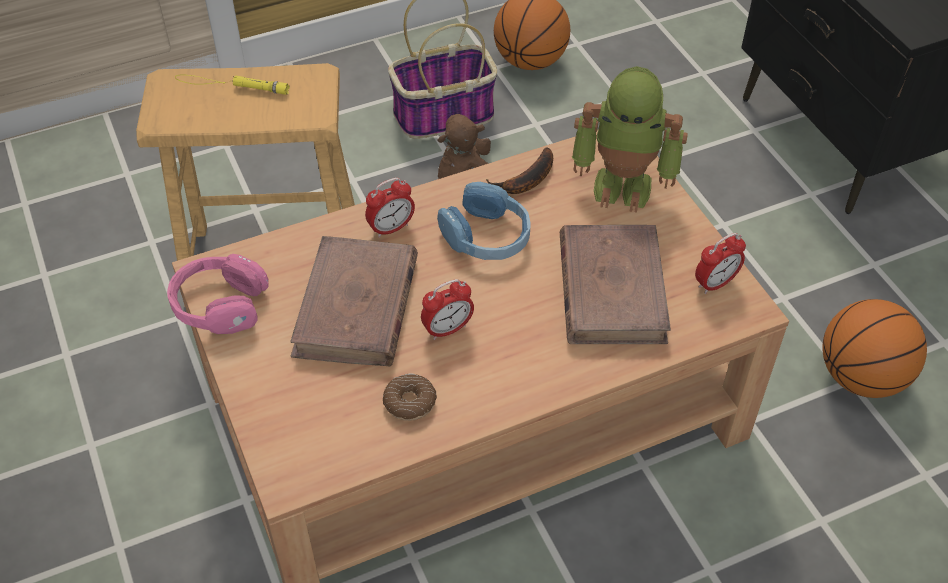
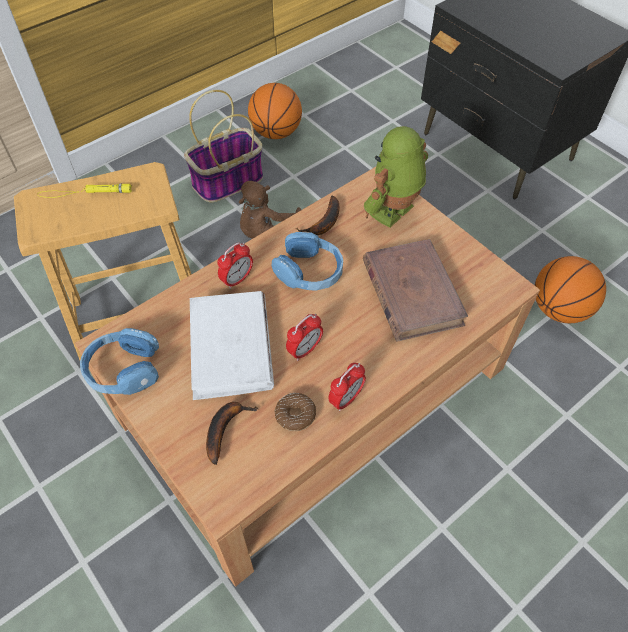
camera: 15 degrees left, 5 degrees up
(219, 305) = (123, 370): pink headphones -> blue headphones
(319, 398) = (225, 428): none -> banana
(356, 307) = (231, 348): brown book -> white book
(624, 184) = (393, 212): toy robot -> toy robot turned 135 degrees clockwise
(715, 283) = (481, 273): alarm clock -> alarm clock (346, 399)

